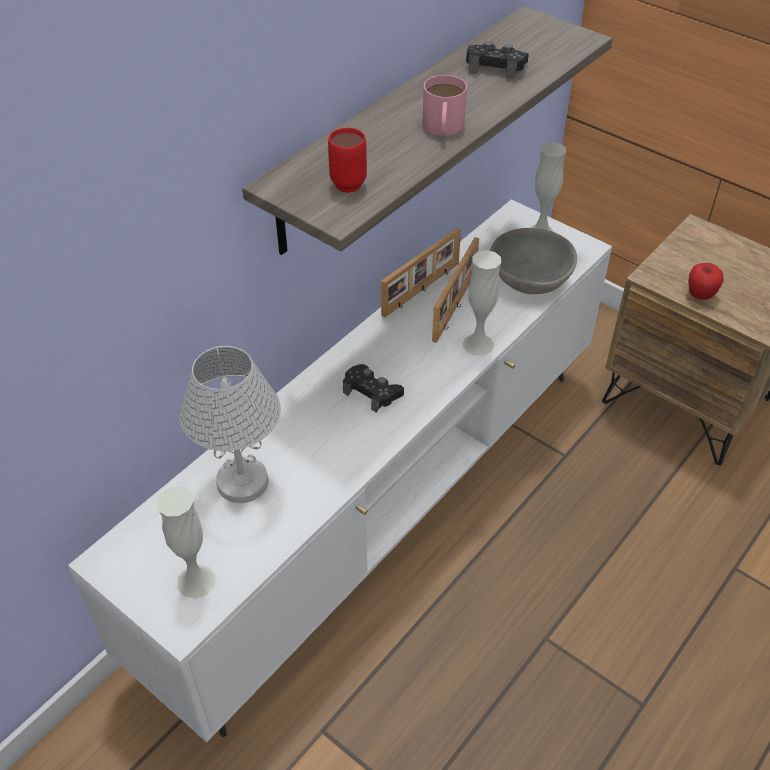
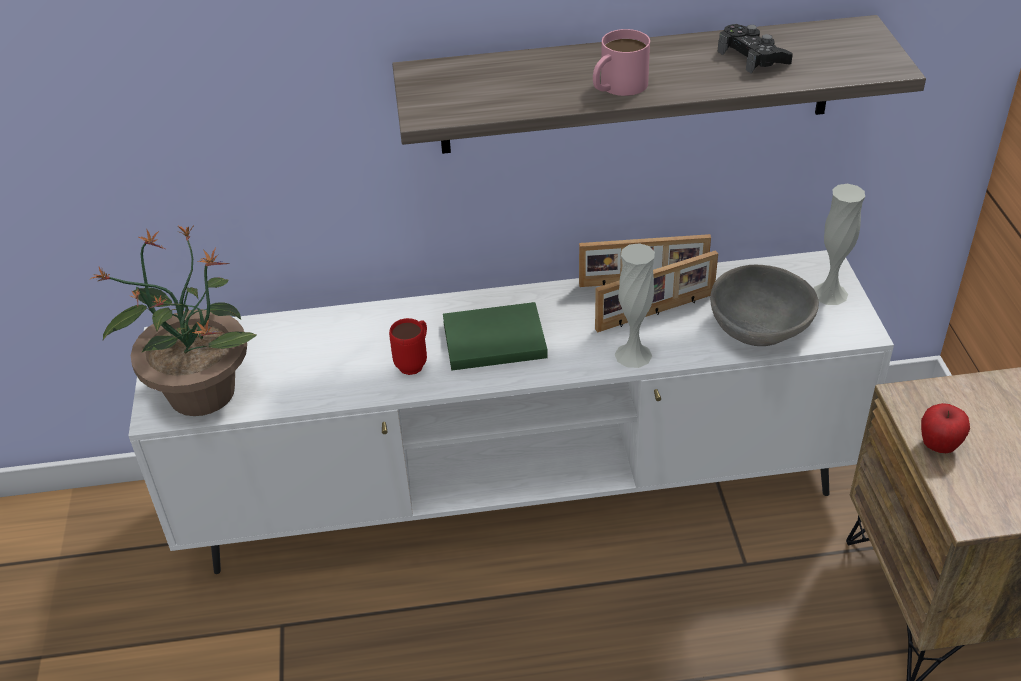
camera: 45 degrees right, 5 degrees down
(196, 581) = (201, 391): white vase -> potted plant
(243, 482) = (313, 345): white table lamp -> none
(347, 181) = (474, 92): red mug -> red mug (415, 362)
(372, 392) = (491, 339): black game controller -> green book

